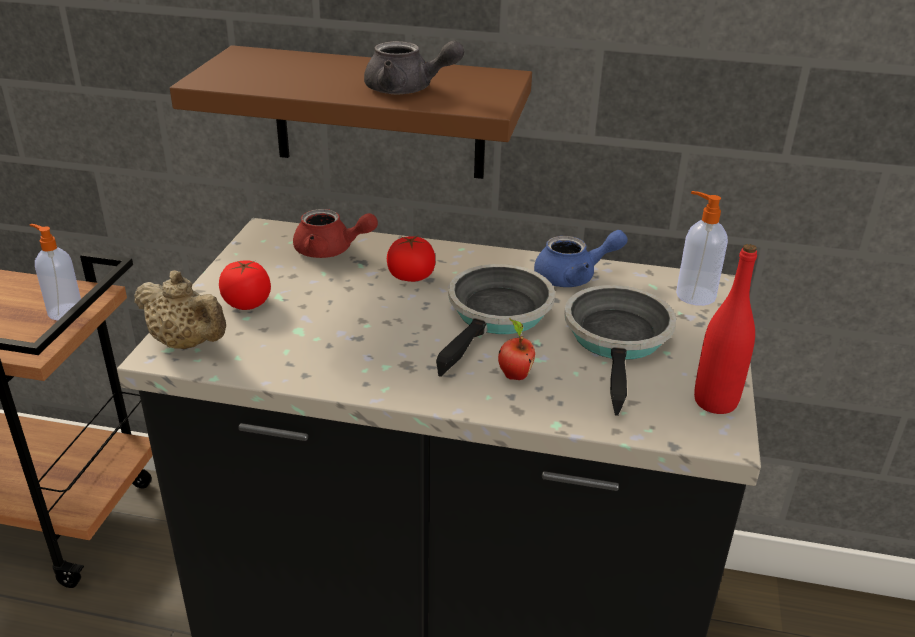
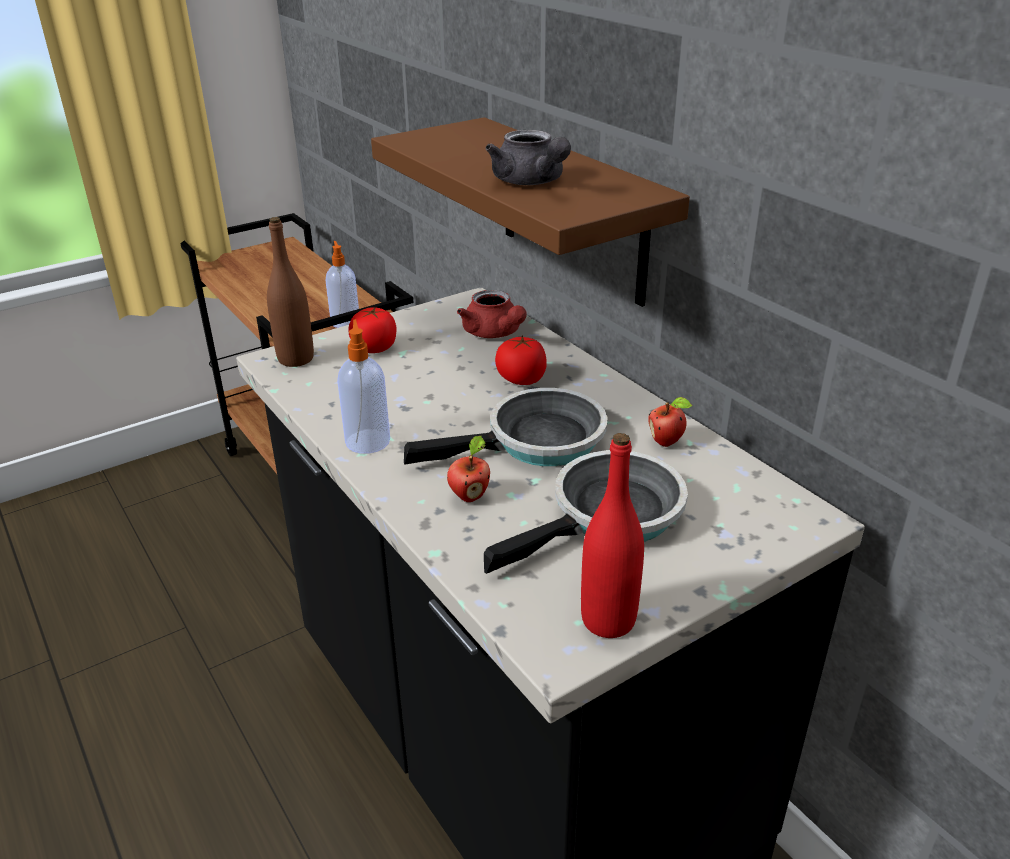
camera: 45 degrees right, 0 degrees up
(187, 343) = (296, 359): beige teapot -> brown bottle
(574, 277) = (667, 442): blue teapot -> apple
(694, 295) = (767, 516): soap dispenser -> soap dispenser (367, 440)

